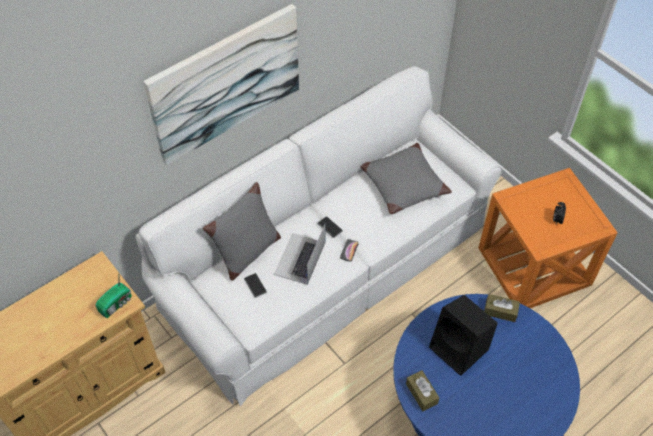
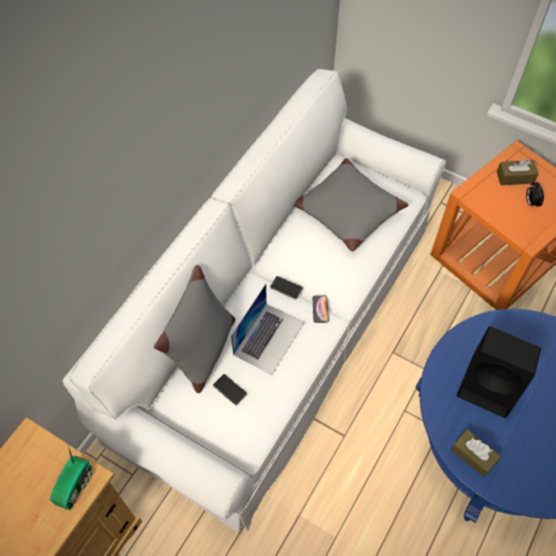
camera: 20 degrees left, 5 degrees up
(226, 83) = (131, 151): picture -> none
(300, 258) = (269, 338): laptop -> laptop turned 150 degrees counterclockwise
(500, 311) = (513, 326): brown tissue box -> brown tissue box (515, 177)

